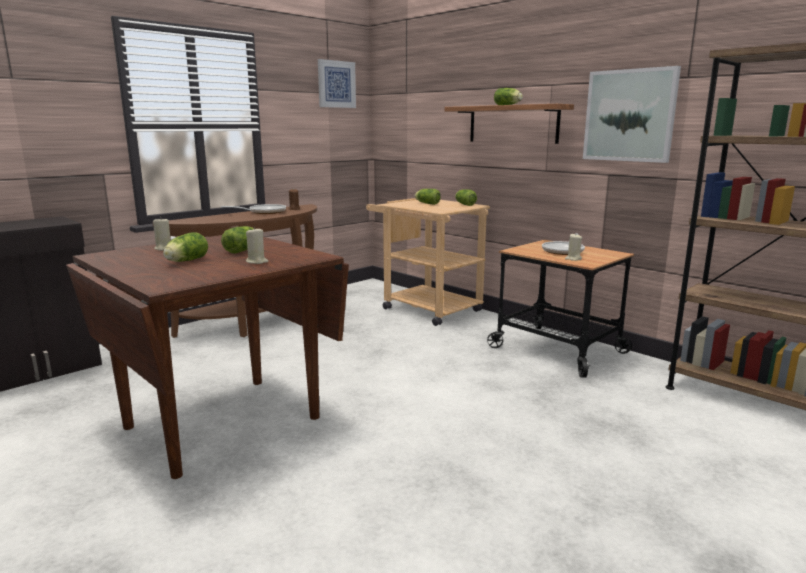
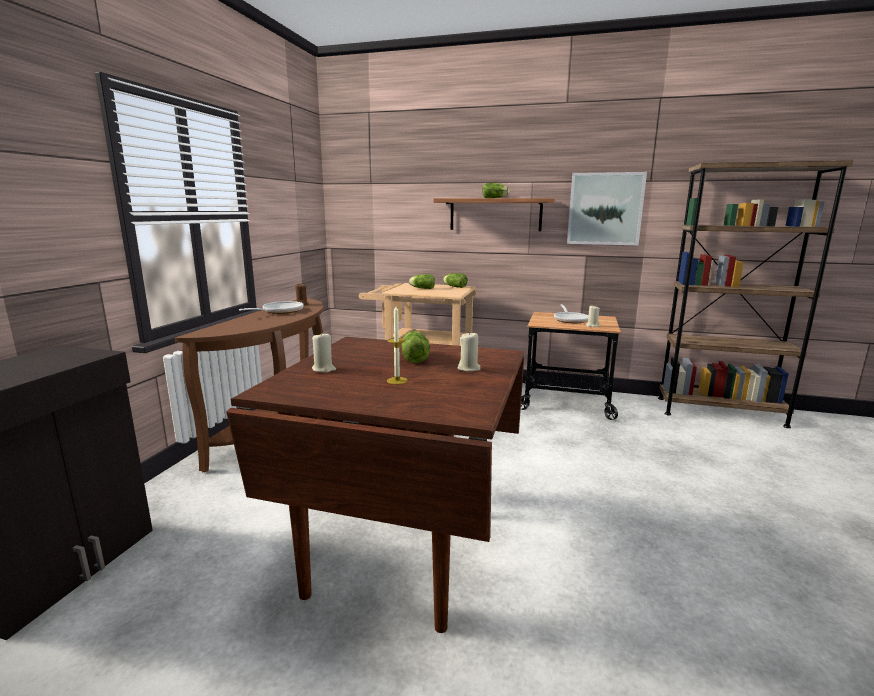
camera: 30 degrees left, 0 degrees up
(185, 261) = (397, 380): lettuce -> candle
(336, 84) = (301, 172): picture -> none

